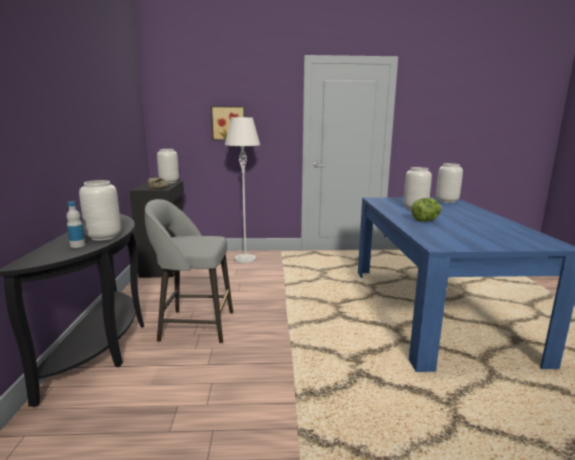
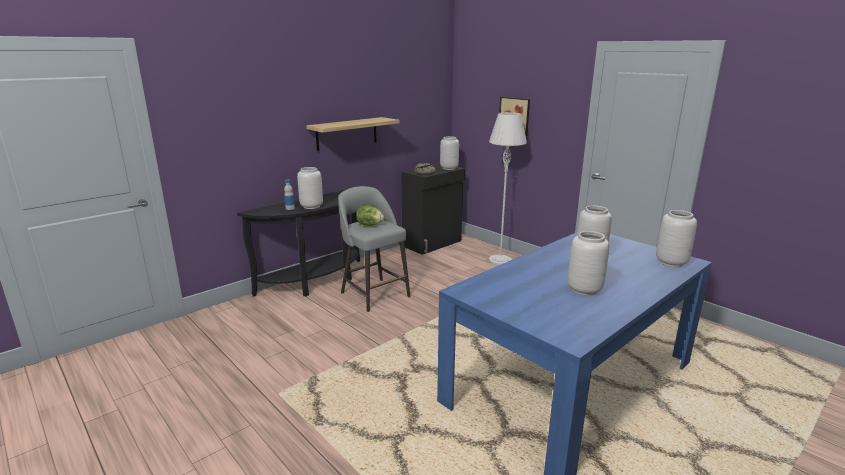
camera: 50 degrees right, 5 degrees up
(85, 142) = (347, 133): none -> shelf
(425, 221) = (544, 270): lettuce -> lettuce (369, 225)
(471, 223) = (583, 290): none -> grey vase

